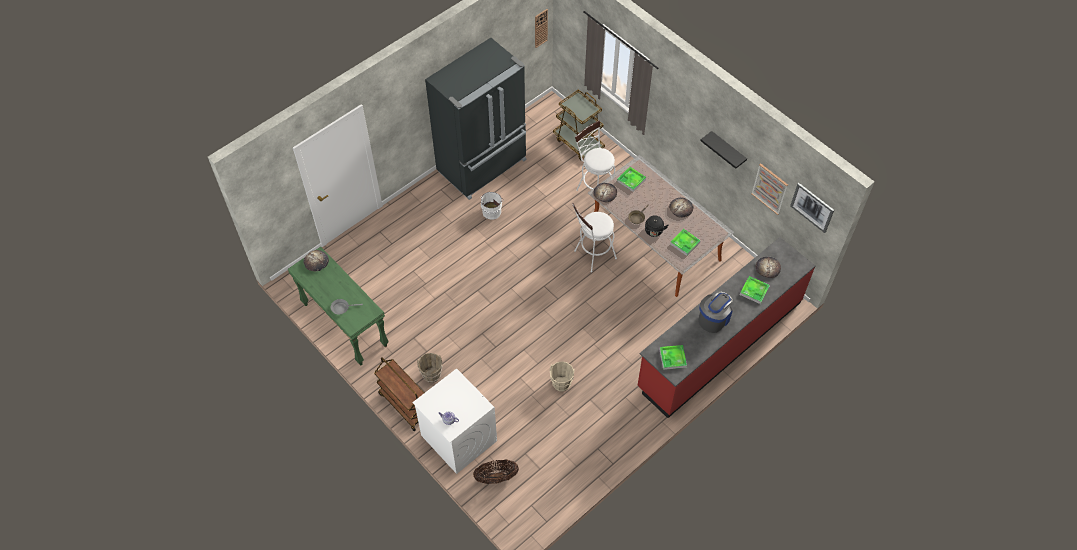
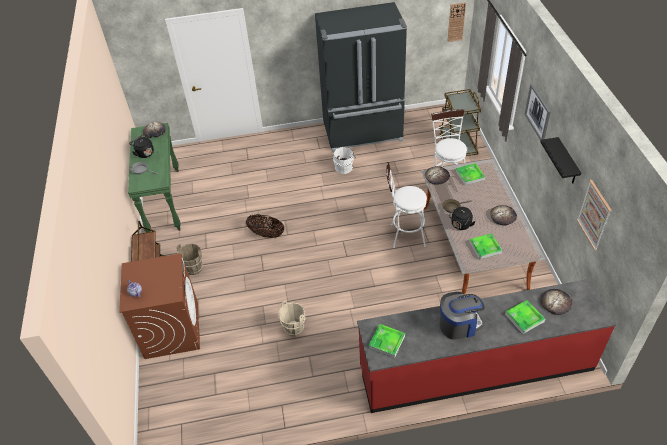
camera: 35 degrees right, 10 degrees down
(327, 289) = (144, 153): none -> black kettle
(458, 438) = (171, 329): white washing machine -> brown washing machine
(496, 477) = (173, 380): basket -> basket (266, 234)
(812, 207) = (629, 244): picture -> picture (538, 112)

